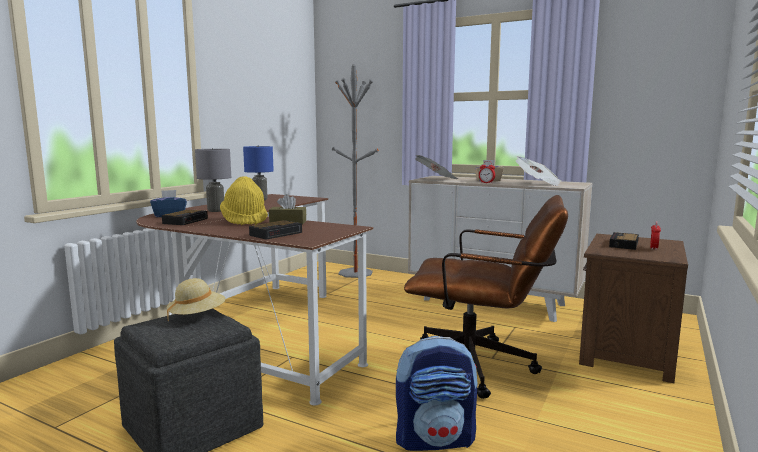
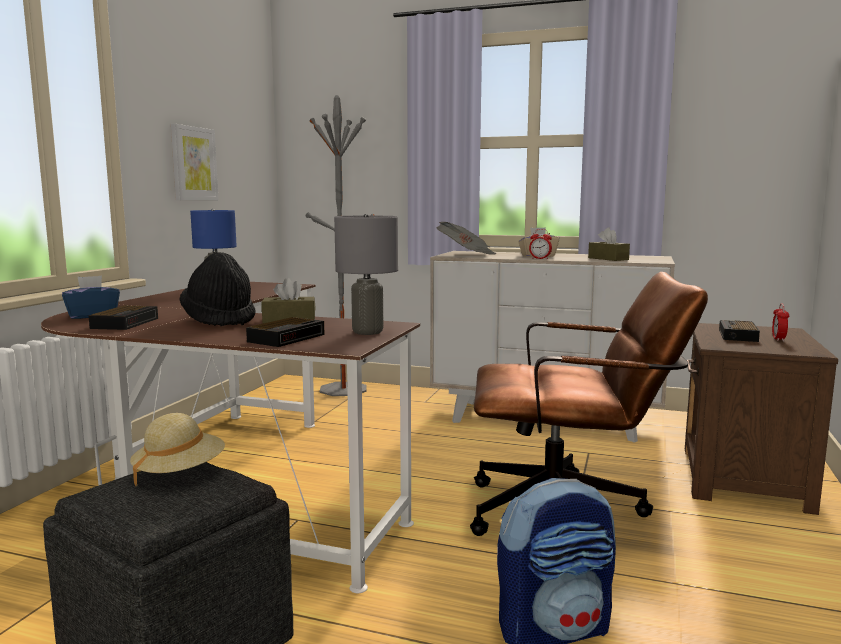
camera: 10 degrees left, 0 degrees up
(216, 211) = (162, 307): grey table lamp -> grey table lamp (368, 333)
(244, 221) = (220, 320): yellow hat -> black hat
(252, 114) = (193, 164): none -> picture
(538, 184) = (608, 259): newspaper -> brown tissue box

